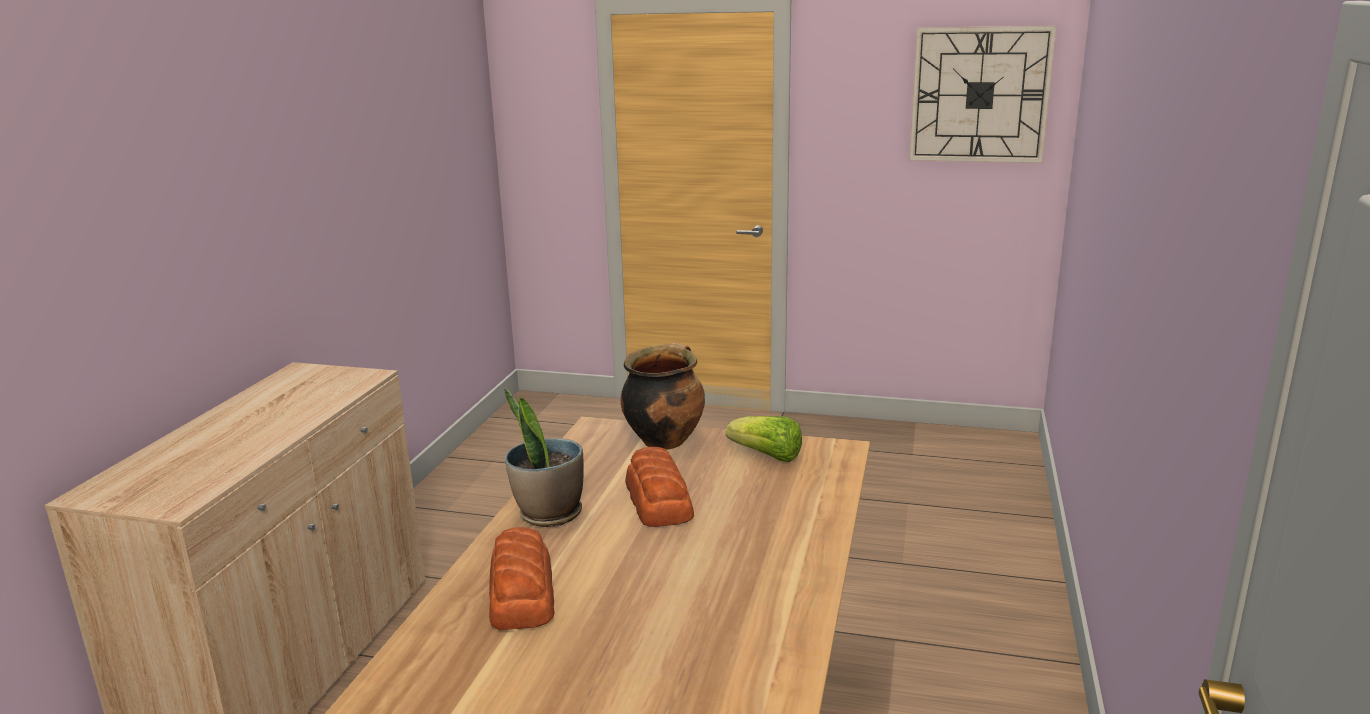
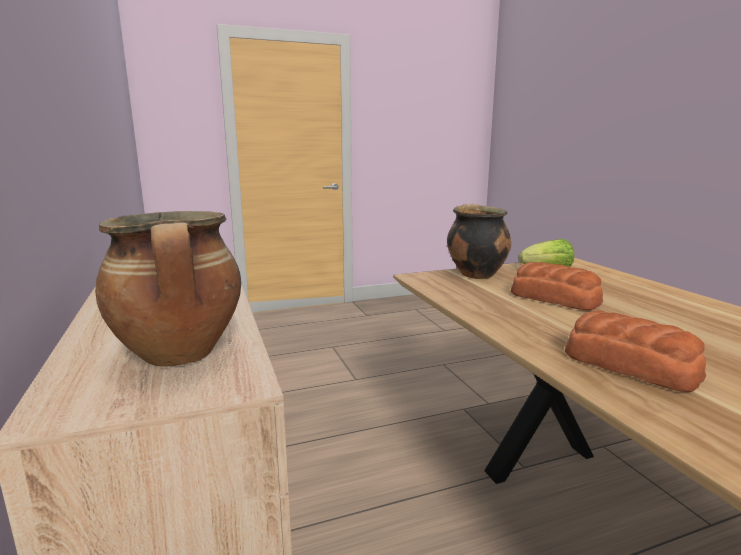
camera: 35 degrees left, 5 degrees down
(187, 474) = (181, 355): none -> cooking pot
(549, 514) = (514, 320): potted plant -> none
(979, 95) = (450, 102): wall clock -> none

